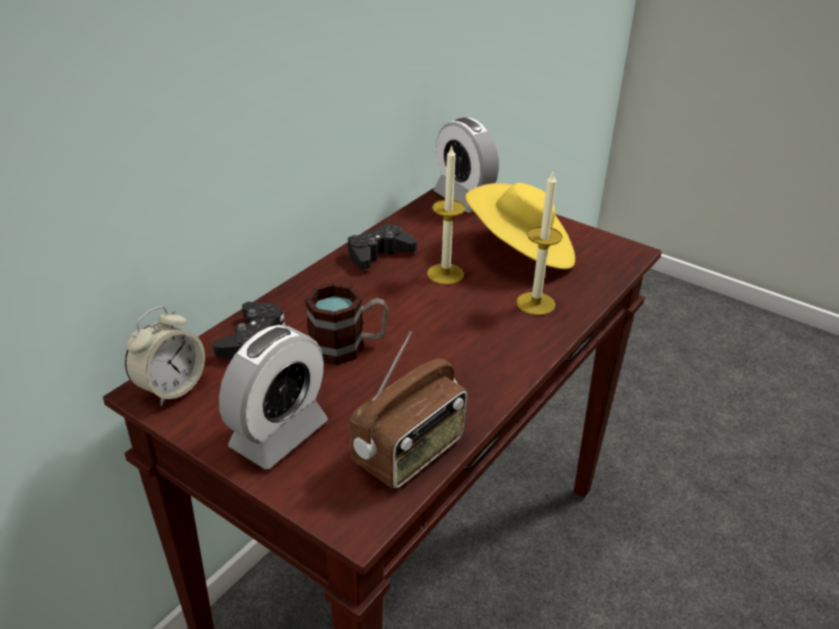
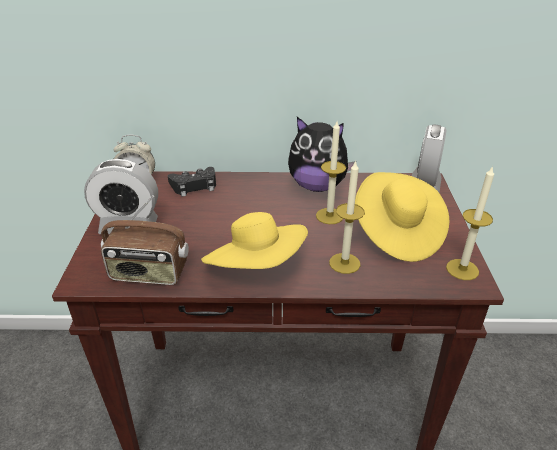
camera: 55 degrees right, 0 degrees up
(348, 347) = (219, 215): mug -> none
(379, 254) = (317, 186): black game controller -> plush toy
(485, 362) = (257, 267): none -> yellow hat
(607, 247) = (462, 269): none -> candle

